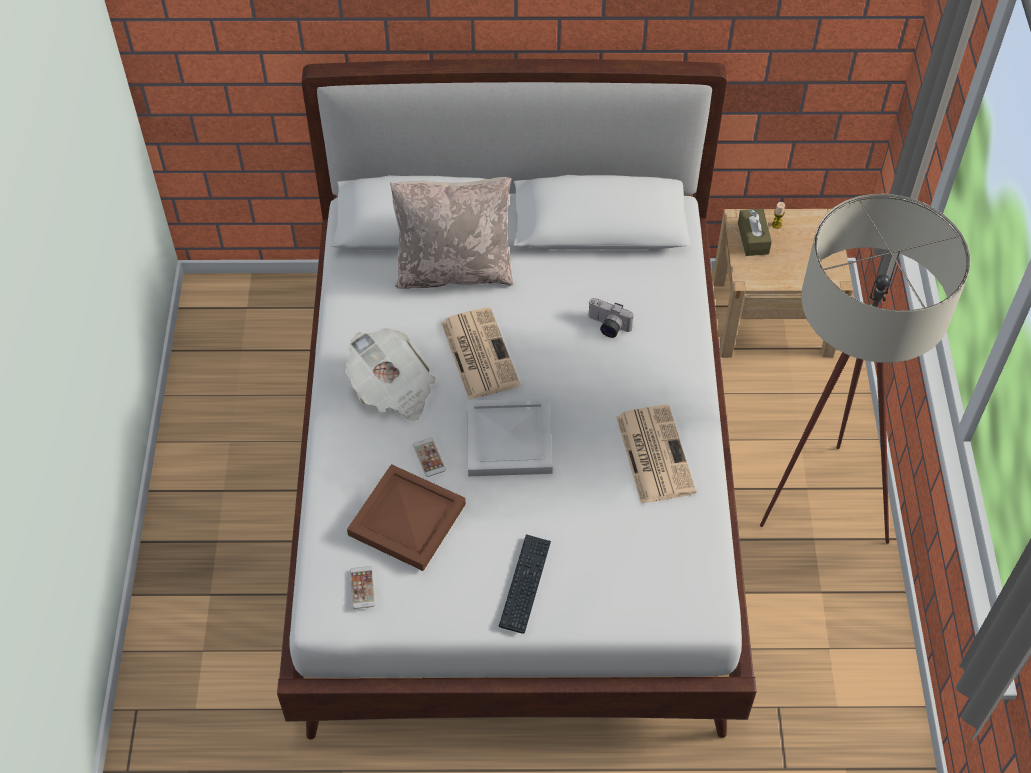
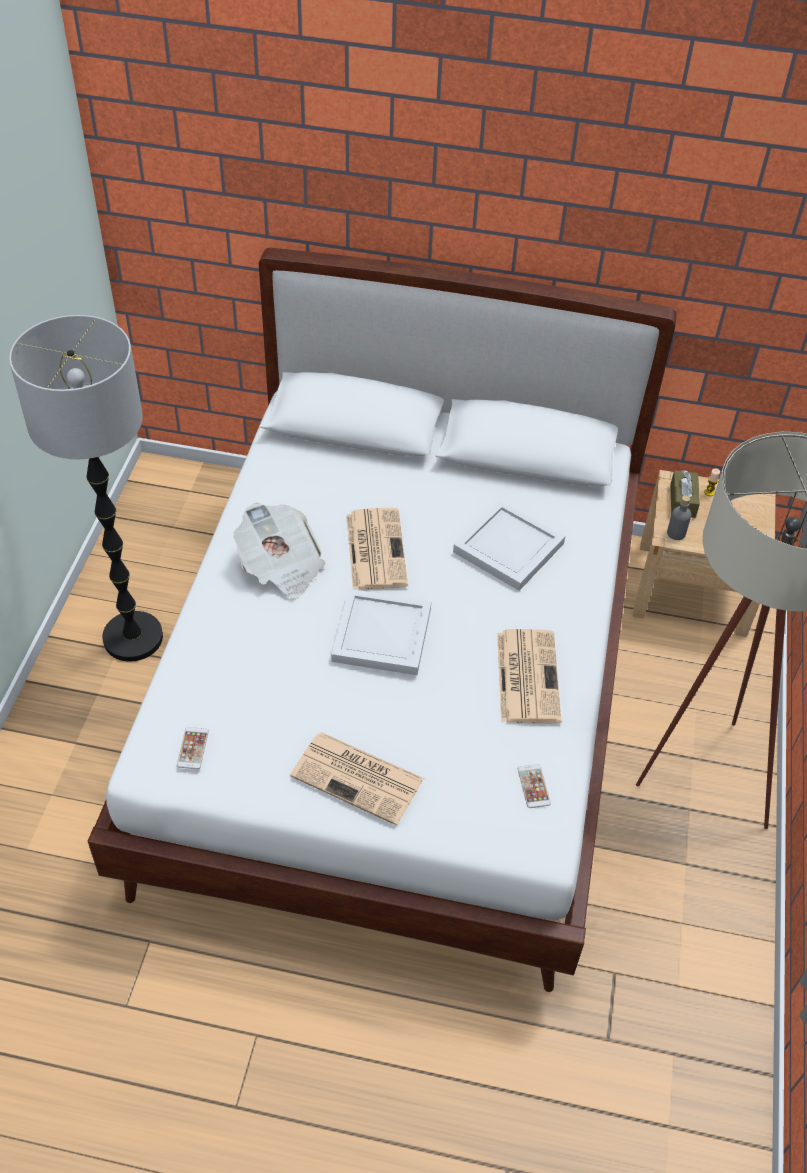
camera: 10 degrees right, 5 degrees down
(235, 476) = (133, 638): none -> floor lamp
(409, 519) = (259, 691): brown tray -> none
(429, 457) = (297, 636): phone -> phone (533, 786)
(454, 269) = (373, 470): beige pillow -> none
(525, 584) = (359, 778): keyboard -> newspaper
(607, 327) = (510, 547): camera -> white tray
(754, 274) = (676, 533): none -> grey bottle

